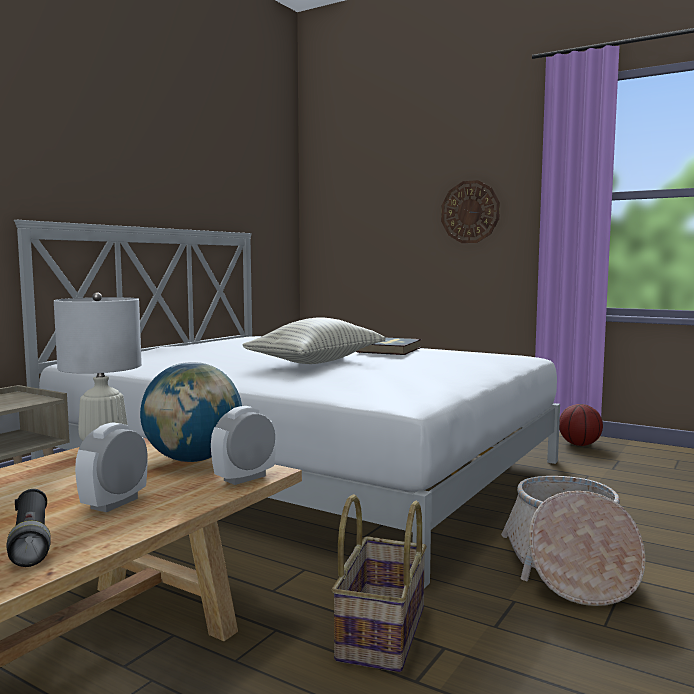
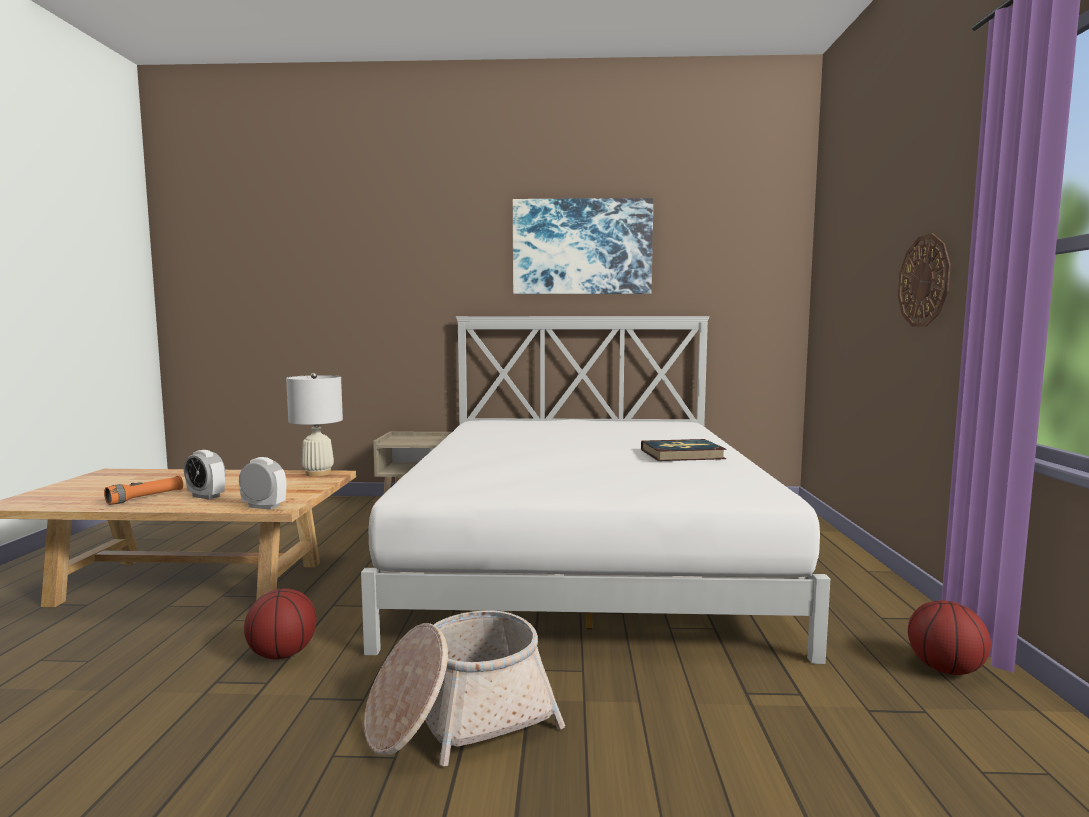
camera: 60 degrees right, 0 degrees up
(31, 541) = (146, 498): black flashlight -> orange flashlight
(114, 503) = (206, 496): alarm clock -> alarm clock turned 150 degrees counterclockwise
(144, 147) = (582, 247): none -> picture
(193, 459) = (301, 491): globe -> none
(317, 362) = (556, 450): pillow -> none
(380, 632) = (283, 654): basket -> basketball

